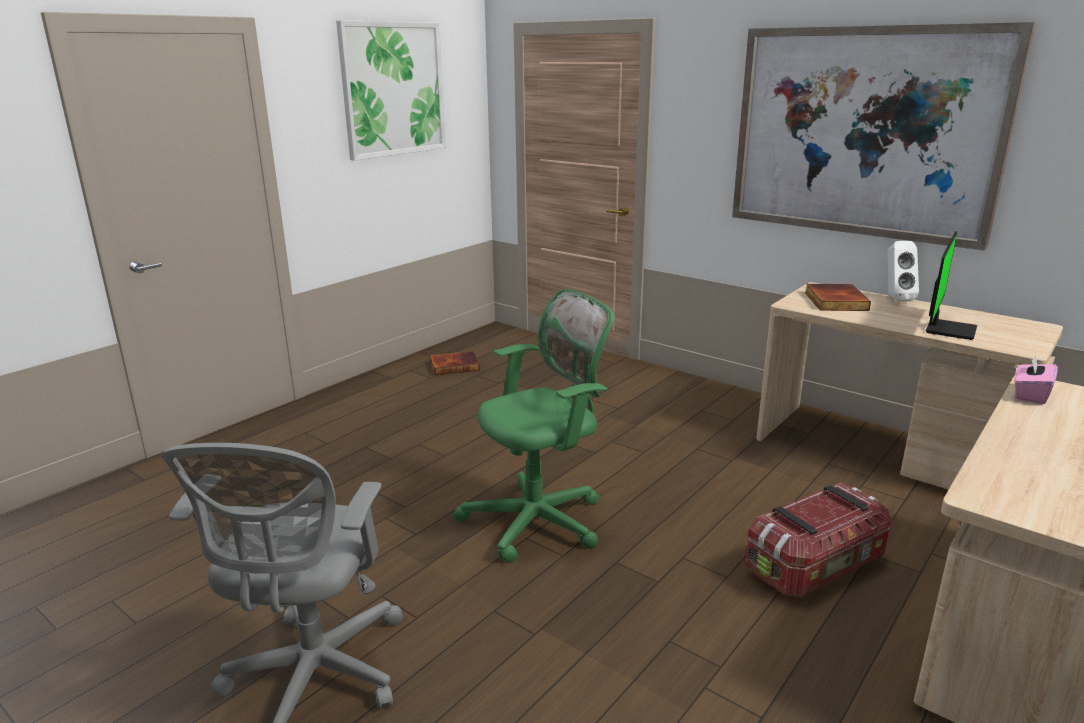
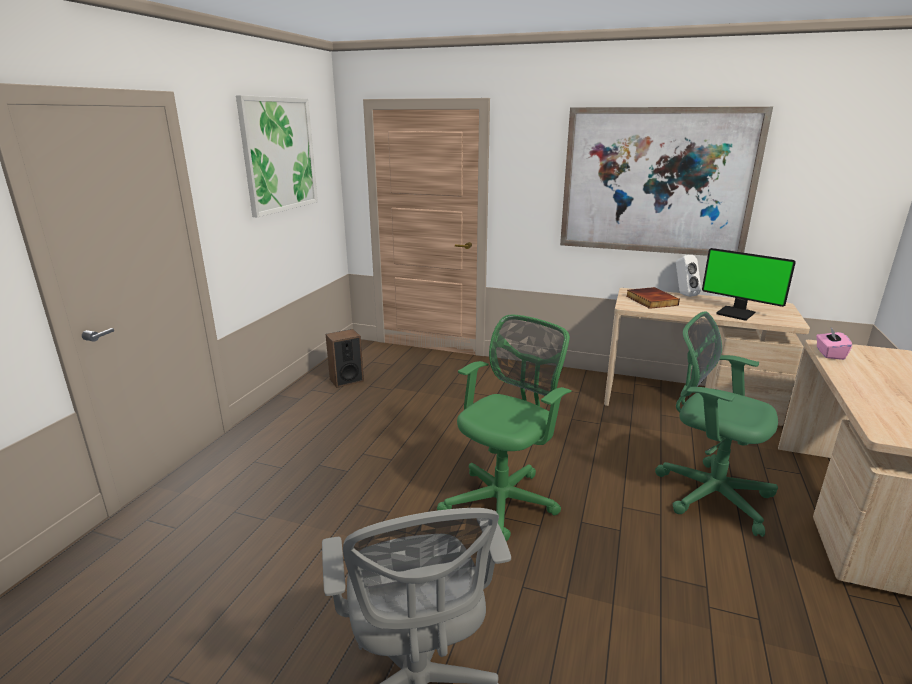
camera: 20 degrees left, 0 degrees up
(454, 365) = (346, 380): book -> speaker
(816, 566) = (708, 493): storage box -> green office chair
(947, 329) = (736, 313): monitor -> monitor turned 120 degrees clockwise

